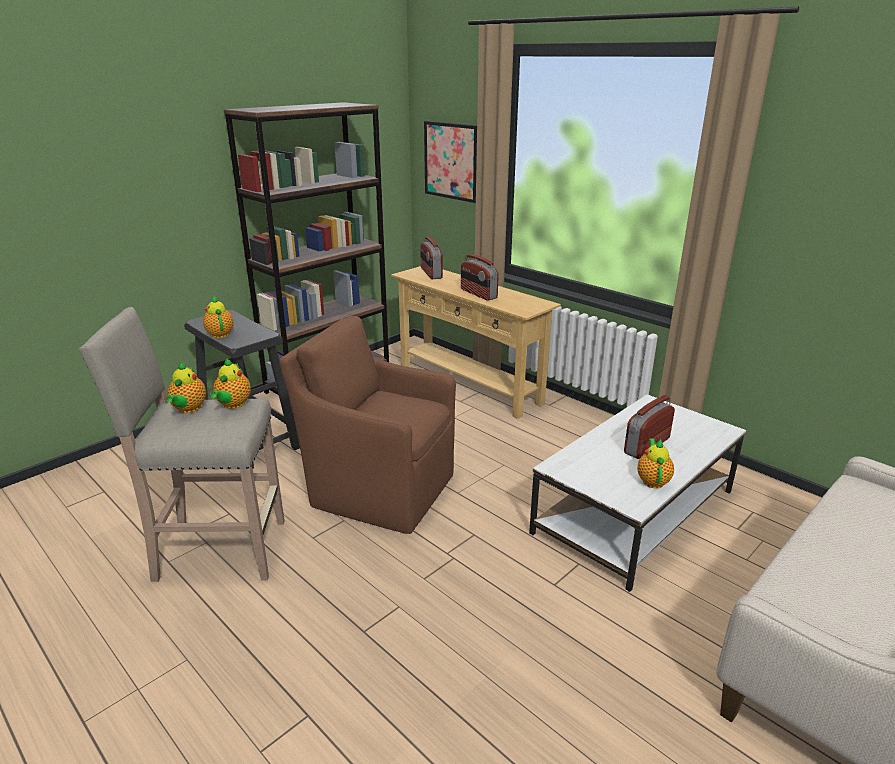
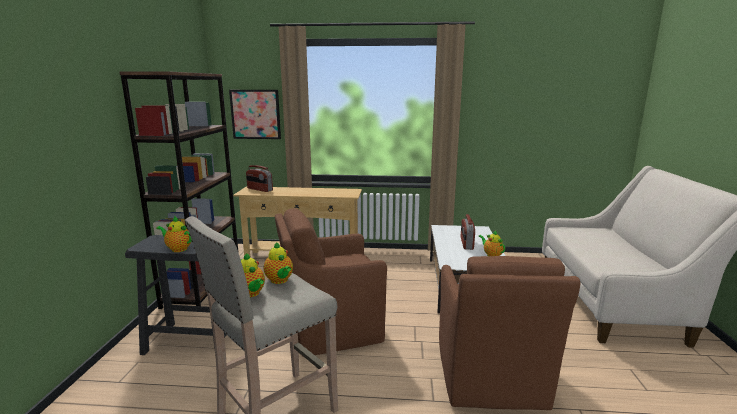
camera: 40 degrees left, 10 degrees down
(464, 651) = (490, 378): none -> brown armchair
(478, 294) = (310, 193): radio -> none

